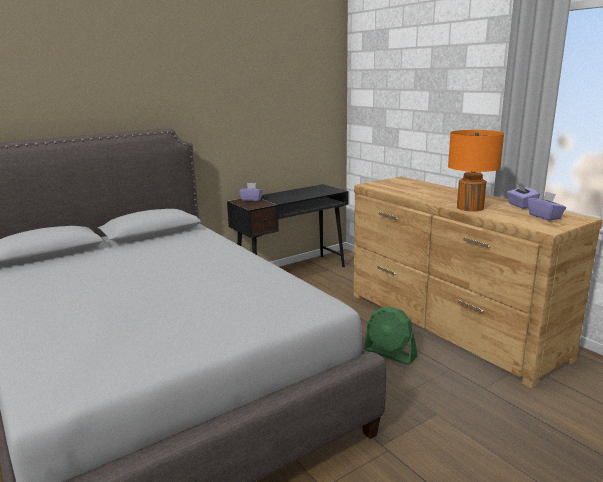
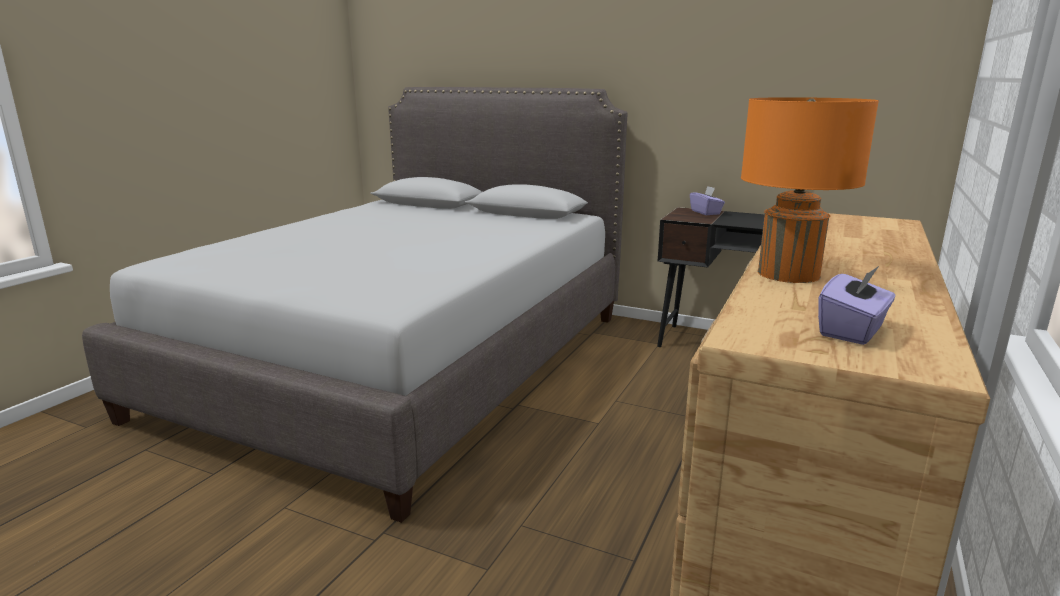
camera: 60 degrees right, 0 degrees up
(390, 354) = (618, 487): green fan -> none
(521, 205) = (909, 307): purple tissue box -> none

